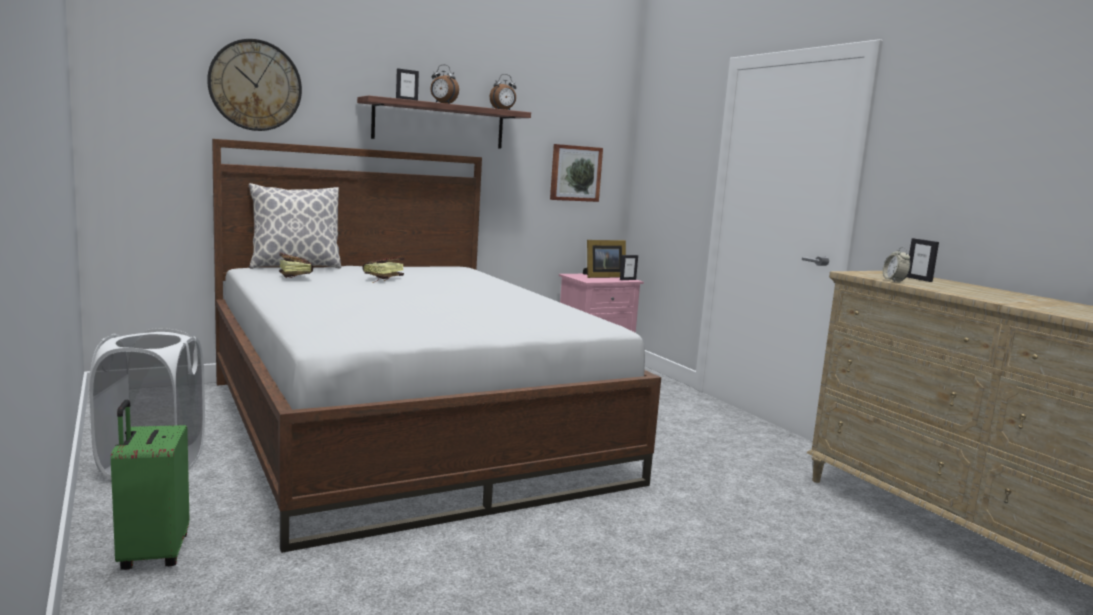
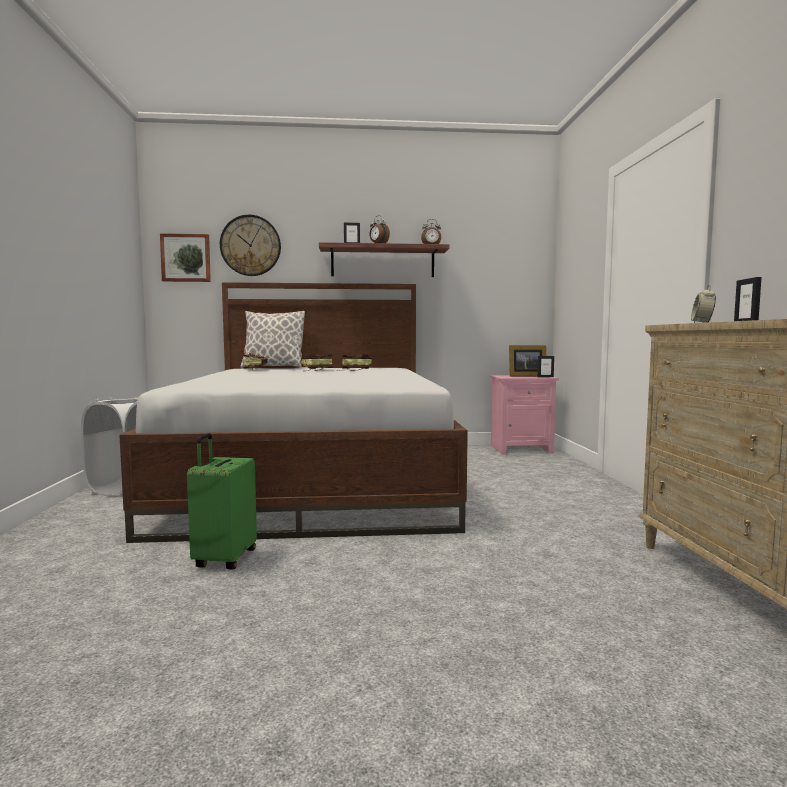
camera: 25 degrees right, 5 degrees down
(152, 554) = (54, 533): green suitcase -> green suitcase (224, 559)
(434, 280) = (353, 370): none -> book
(575, 173) = (501, 293): picture -> picture (186, 258)

